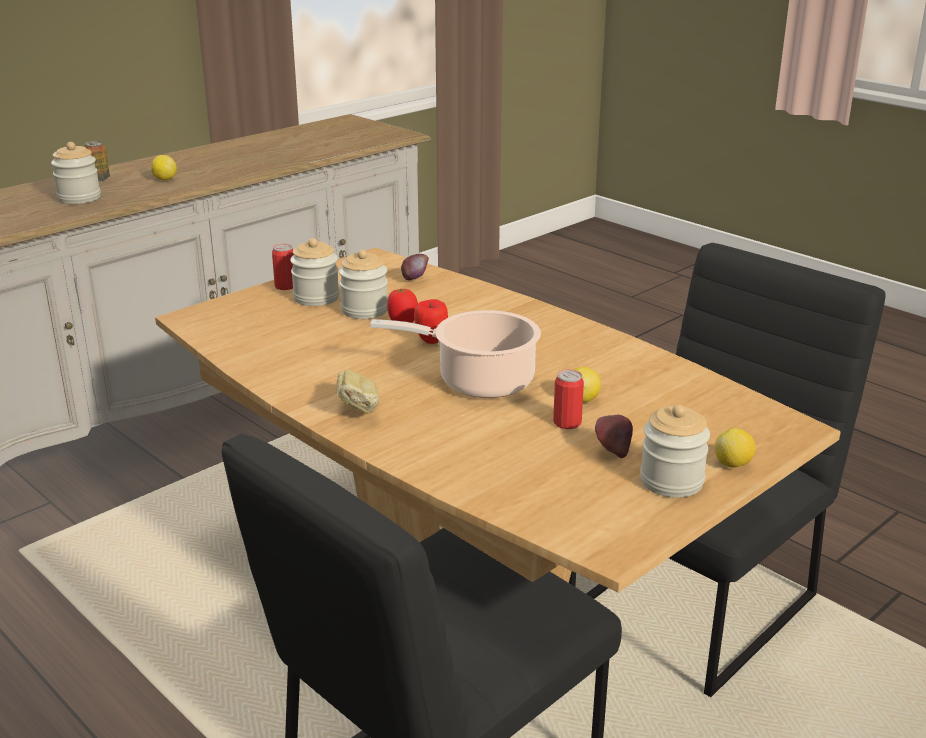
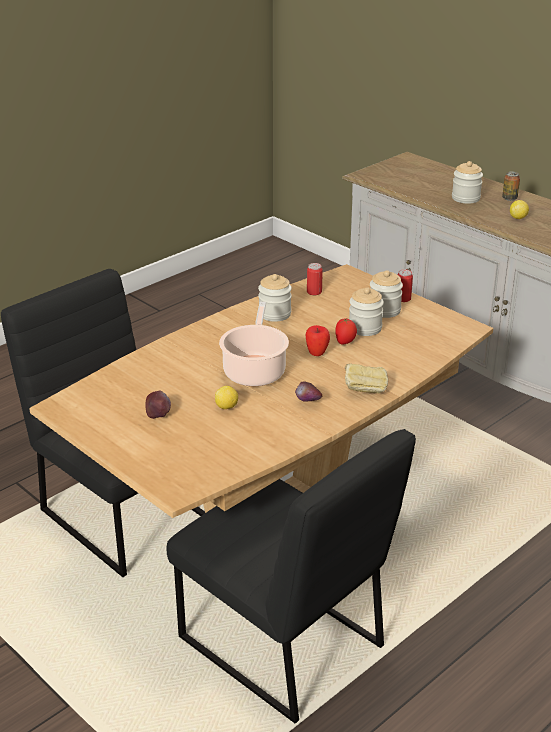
camera: 90 degrees right, 5 degrees up
(358, 411) = (217, 332): bread -> bread (364, 391)
(415, 280) = (426, 345): apple -> apple (308, 403)
(567, 423) = (195, 400): can -> can (314, 292)
(671, 481) = (119, 432): jar -> jar (274, 314)
(733, 464) = (134, 457): lemon -> none

